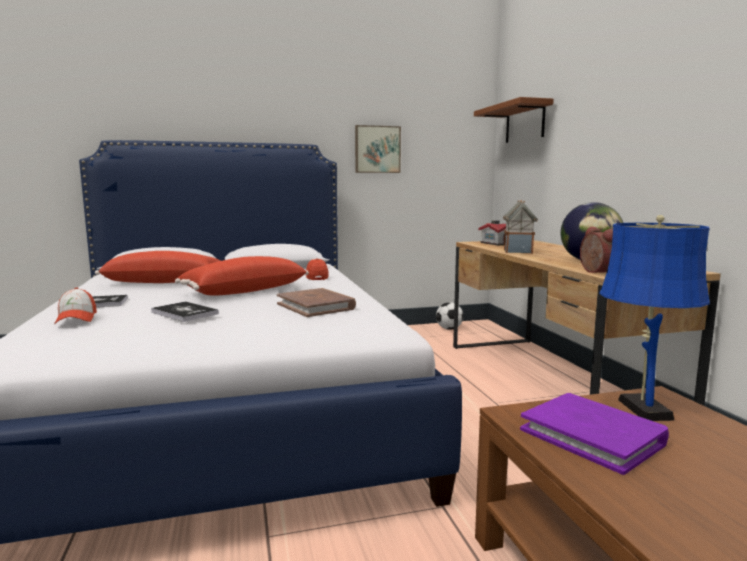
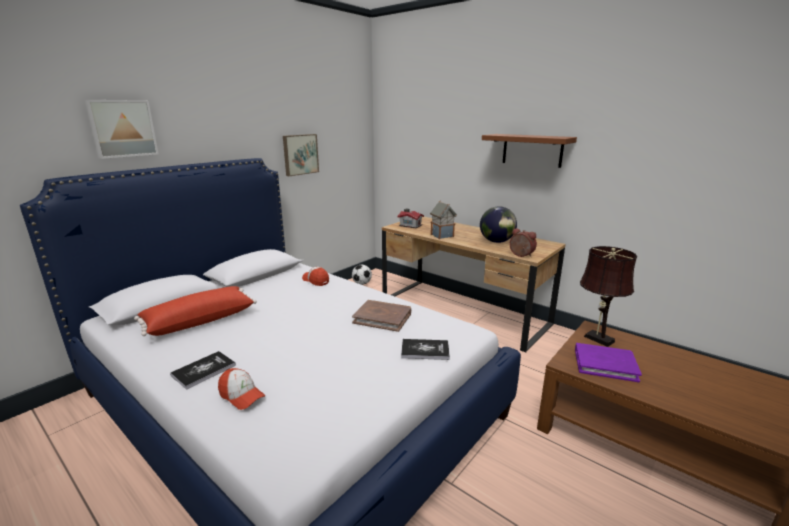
camera: 35 degrees left, 10 degrees up
(180, 104) = (122, 128): none -> picture
(184, 313) = (315, 357): book -> book (425, 350)
(244, 291) = (298, 314): red pillow -> none
(525, 123) = (405, 131): brown shelf -> brown shelf (532, 150)
(641, 407) = (596, 338): blue table lamp -> brown table lamp

